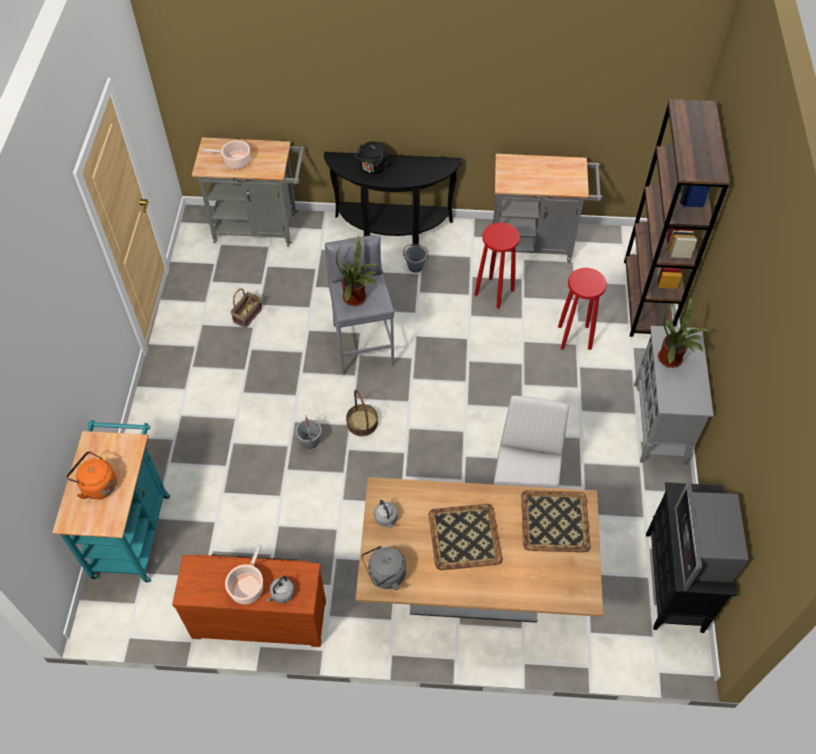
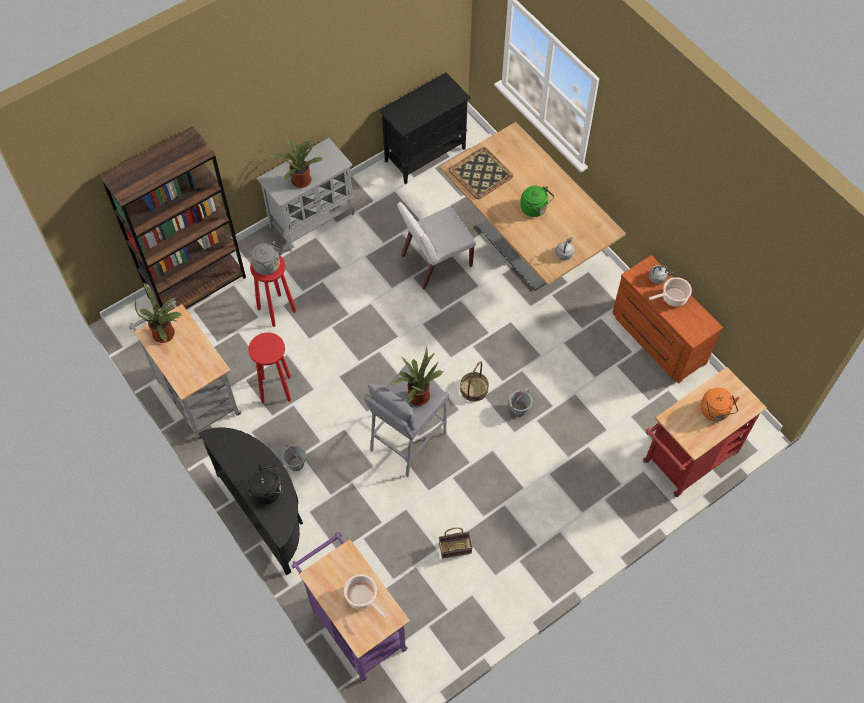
camera: 130 degrees left, 5 degrees up
(132, 529) = (686, 461): turquoise cart -> red cart
(261, 227) = (355, 625): grey cart -> purple cart
(385, 575) = (598, 229): grey kettle -> grey kettle (269, 266)
(464, 536) = (535, 209): tray -> green kettle
(566, 174) = (166, 333): none -> potted plant
(702, 548) = (432, 98): microwave -> none

